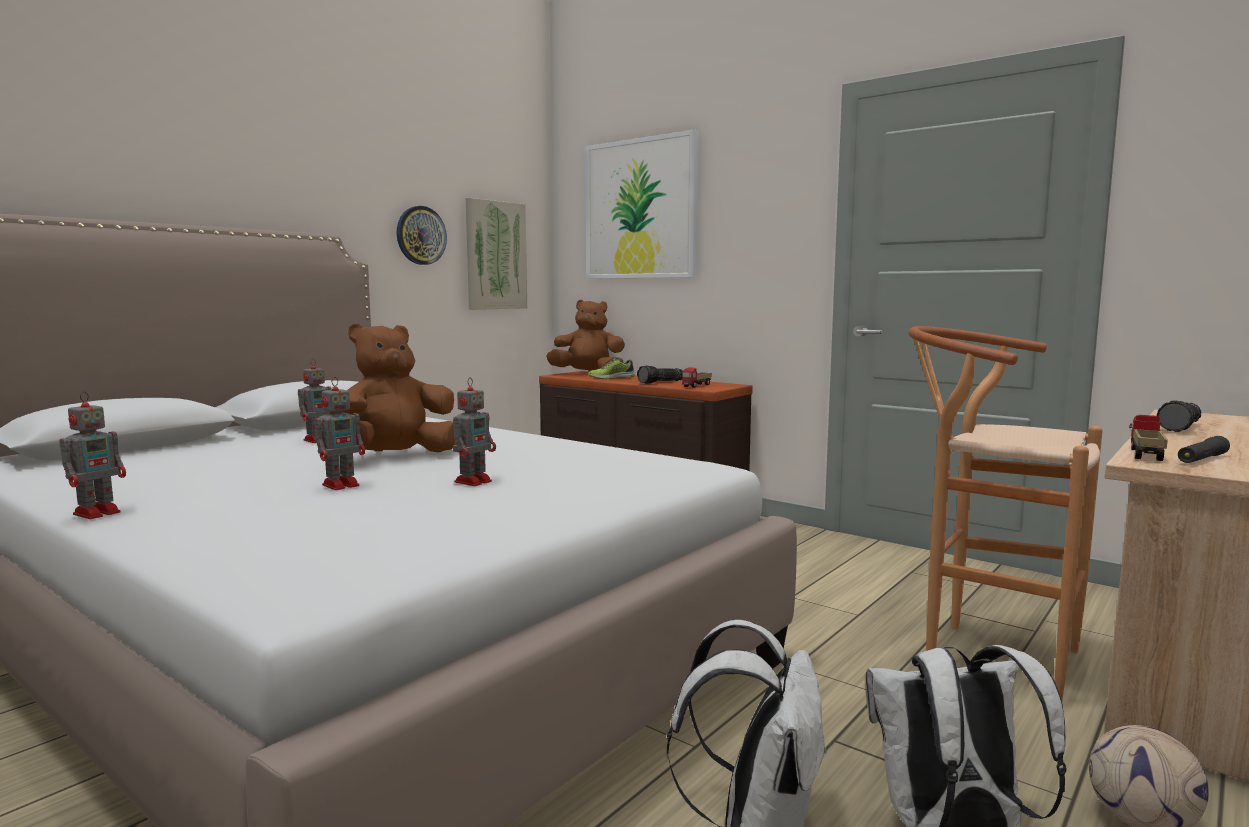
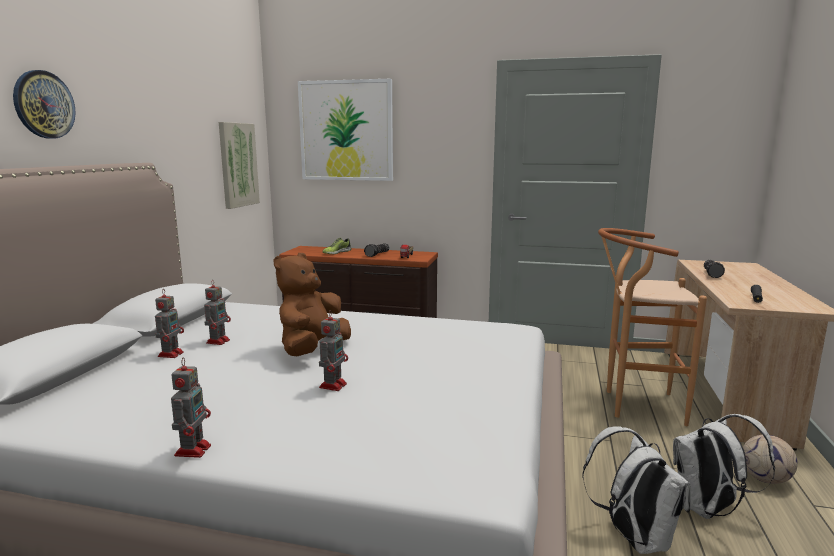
camera: 25 degrees left, 5 degrees up
(420, 235) = (194, 154): wall clock -> wall clock (43, 104)
(474, 481) = (407, 364): toy robot -> toy robot (171, 354)
(588, 374) = (312, 249): brown plush toy -> none
(1145, 454) = (732, 298): toy truck -> none

